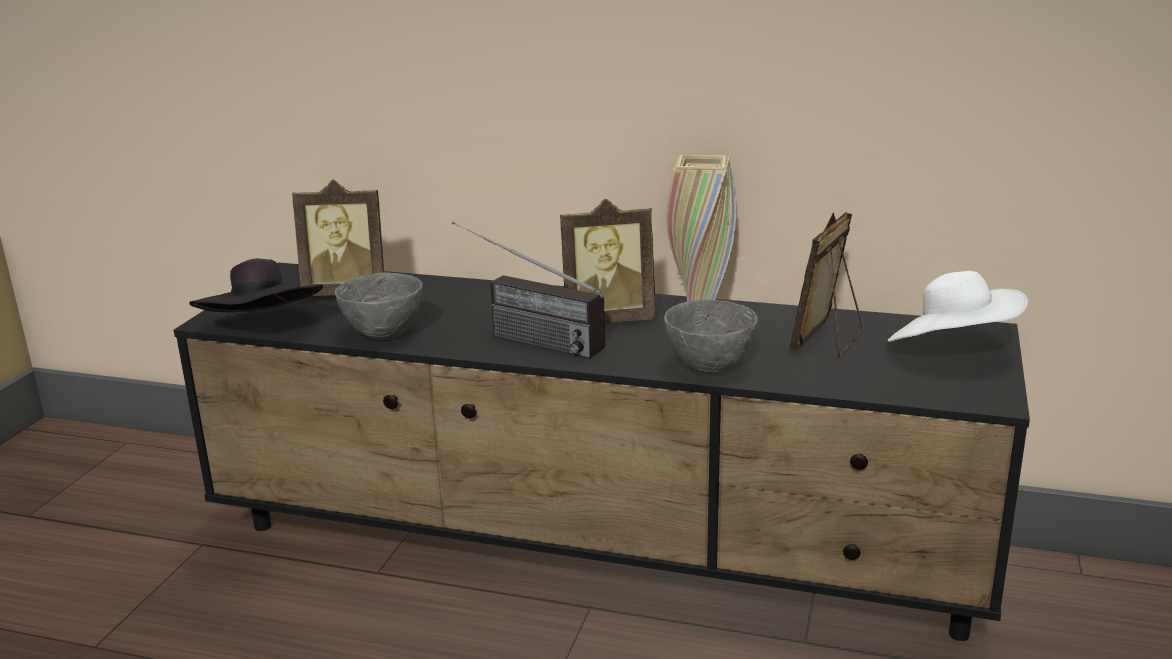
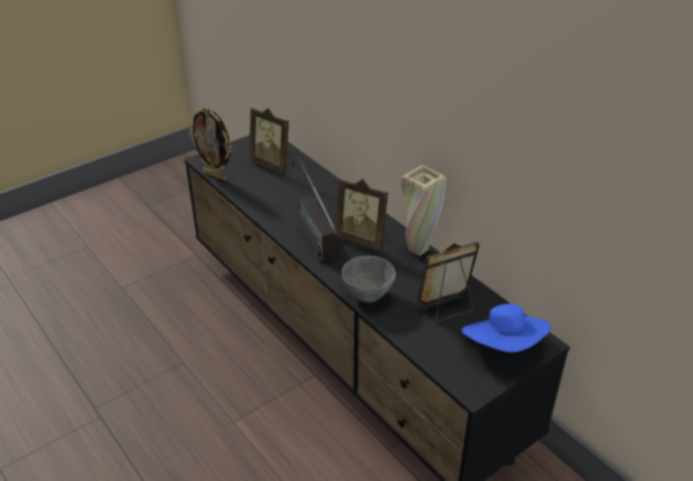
camera: 35 degrees right, 15 degrees up
(264, 330) = (215, 175): black hat -> picture frame
(384, 335) = (257, 202): grey bowl -> none
(952, 349) = (504, 346): white hat -> blue hat

